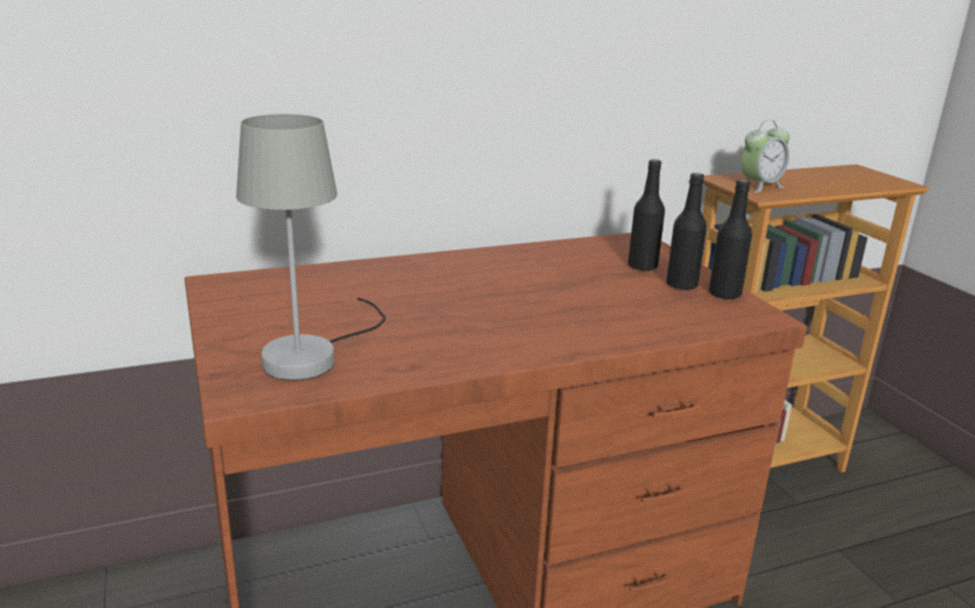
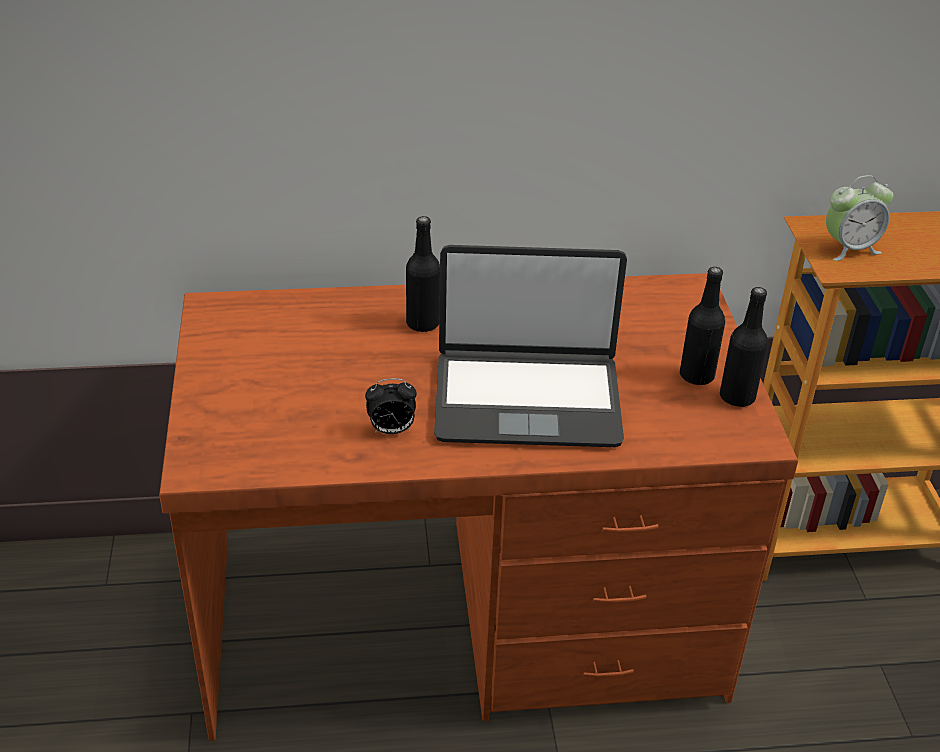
camera: 15 degrees right, 15 degrees up
(313, 354) = (274, 425): grey table lamp -> none
(435, 345) = (391, 430): none -> alarm clock
(549, 312) = (527, 399): none -> laptop
(642, 266) = (670, 338): black bottle -> black bottle (423, 323)

